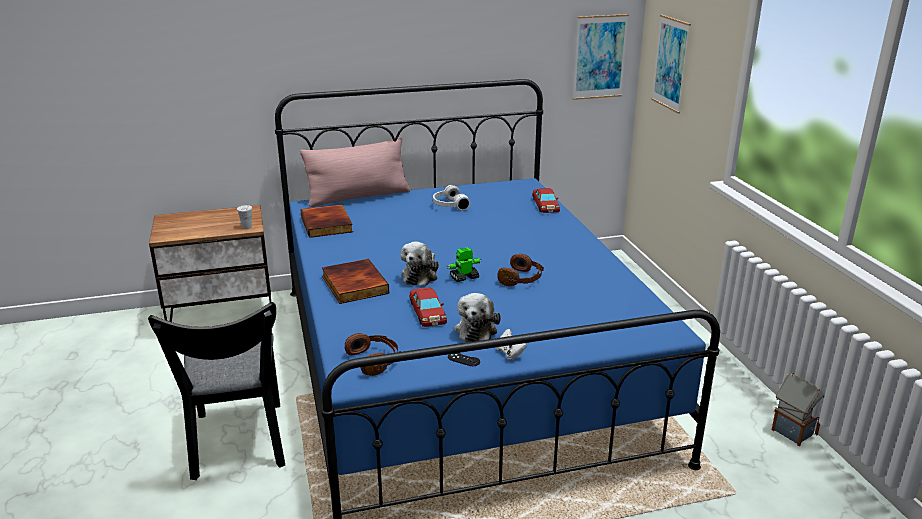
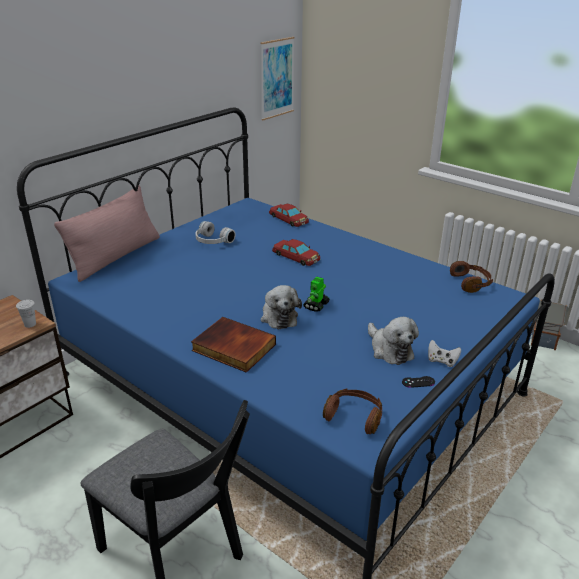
camera: 35 degrees left, 5 degrees up
(328, 224) = (123, 294): book -> none
(427, 312) = (331, 349): red toy car -> red toy car (296, 256)
(521, 279) = (360, 291): brown headphones -> brown headphones (471, 283)
(670, 63) = (347, 76): picture -> none

